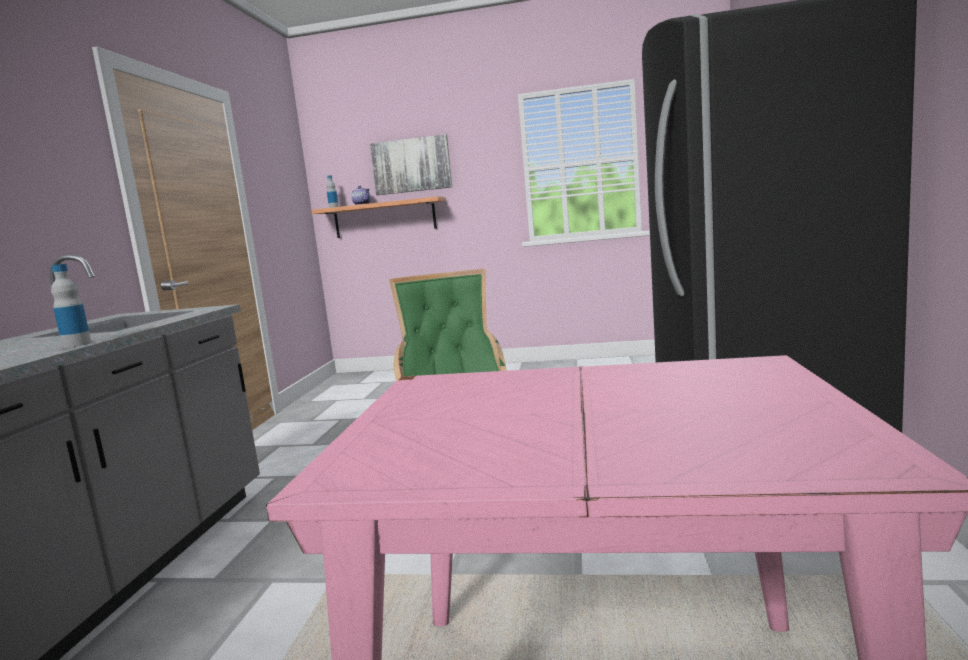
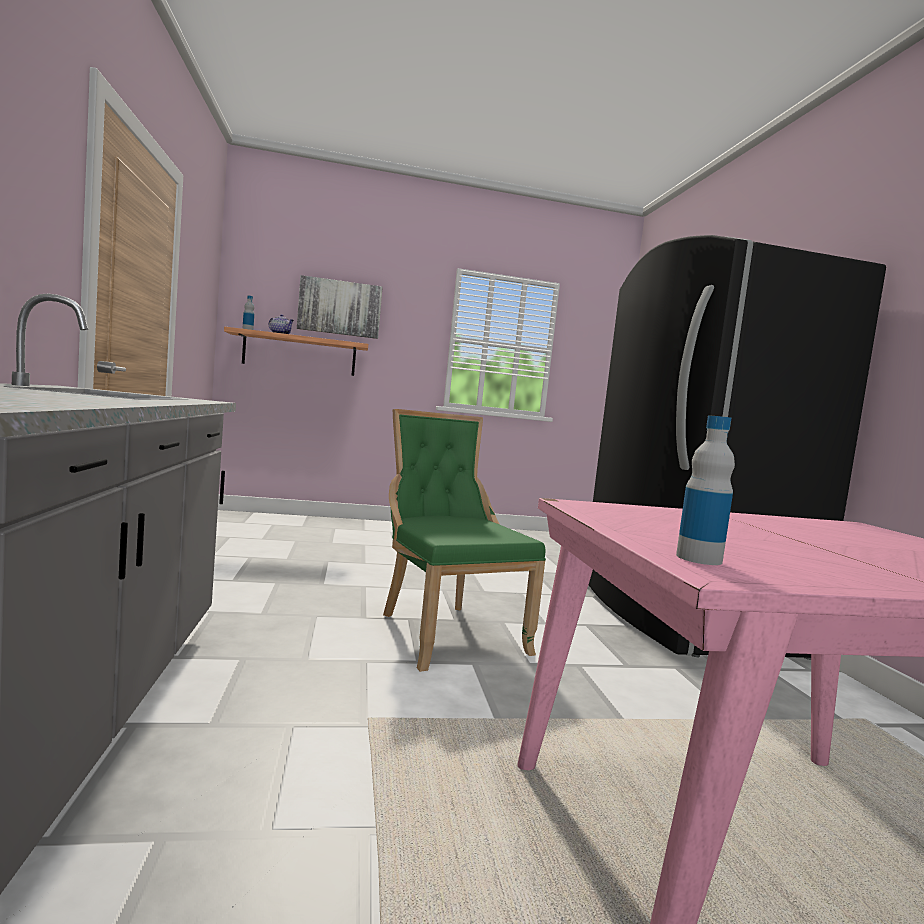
camera: 20 degrees left, 5 degrees down
(77, 344) = (135, 402): bottle -> bottle (698, 558)

